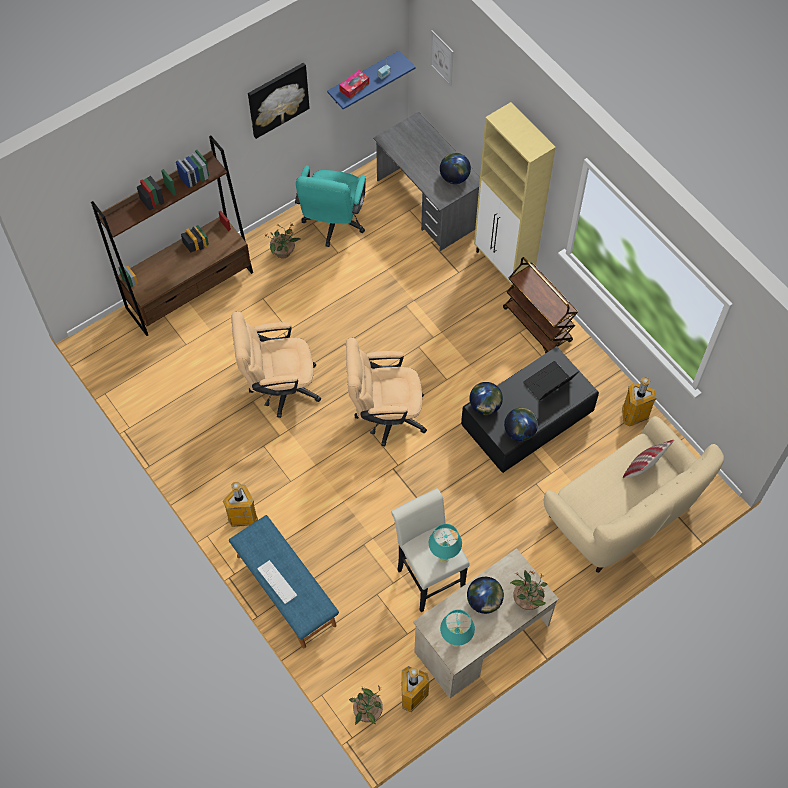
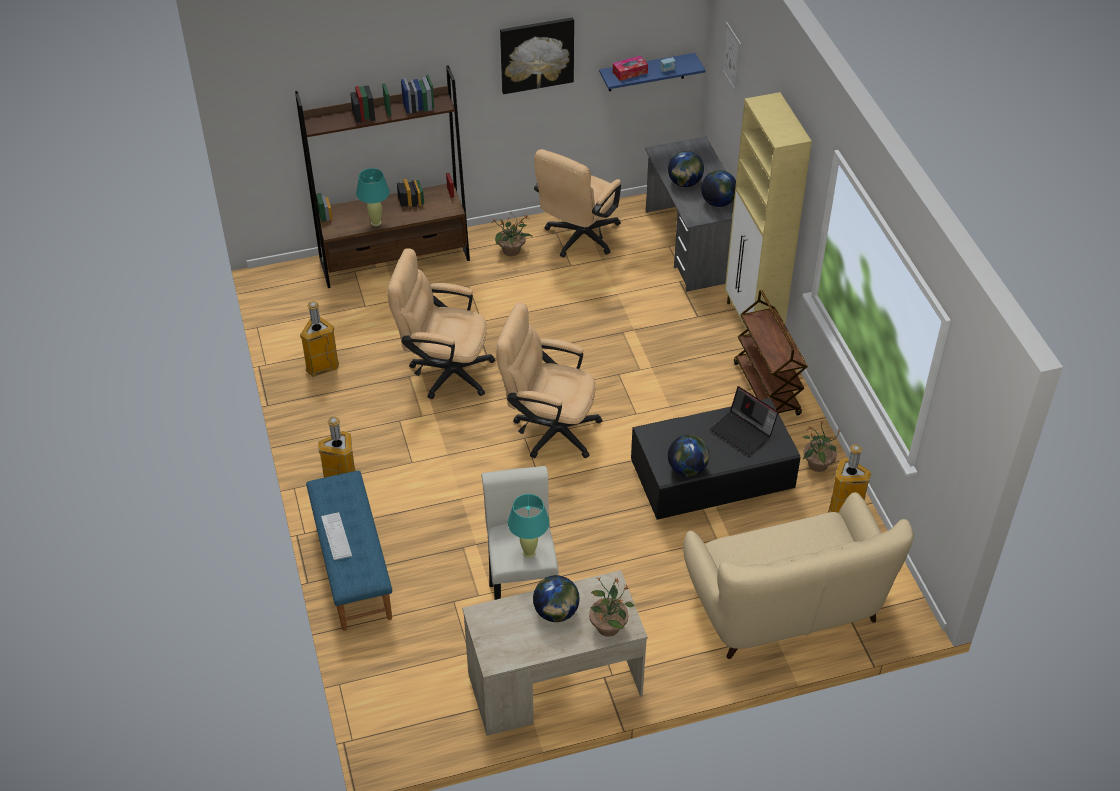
camera: 20 degrees right, 15 degrees down
(333, 224) = (578, 239): turquoise office chair -> beige office chair
(367, 712) = (383, 719): potted plant -> potted plant (817, 464)
(412, 696) = (443, 720): trash can -> trash can (321, 367)
(456, 641) = (502, 643): turquoise table lamp -> turquoise table lamp (376, 222)
(485, 406) = (658, 433): globe -> globe (684, 183)
(548, 384) = (743, 432): laptop -> laptop turned 120 degrees counterclockwise
(643, 467) = (822, 545): pillow -> none

